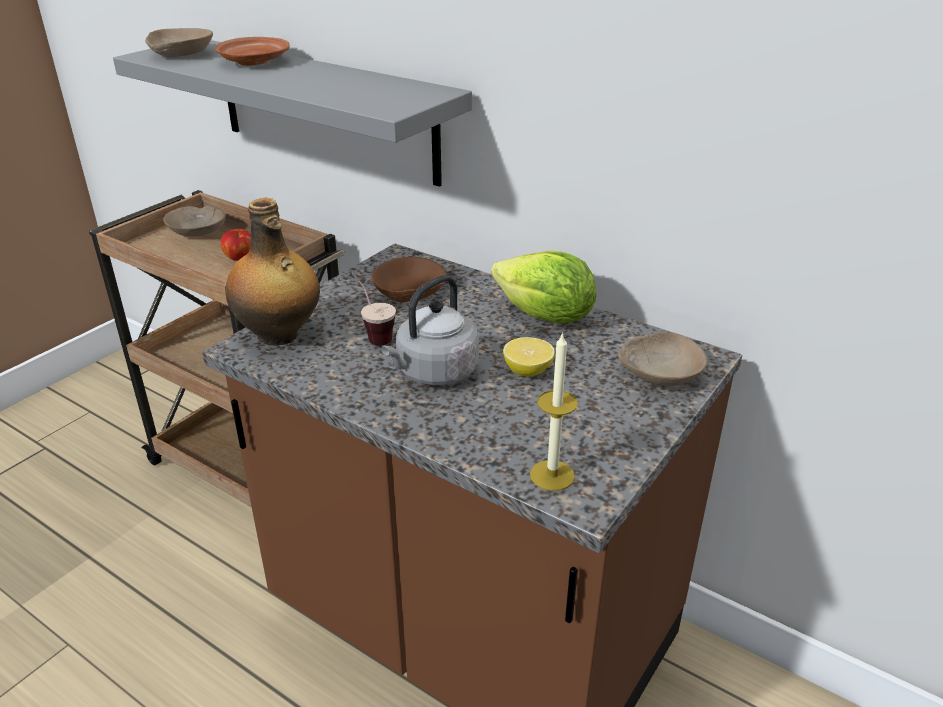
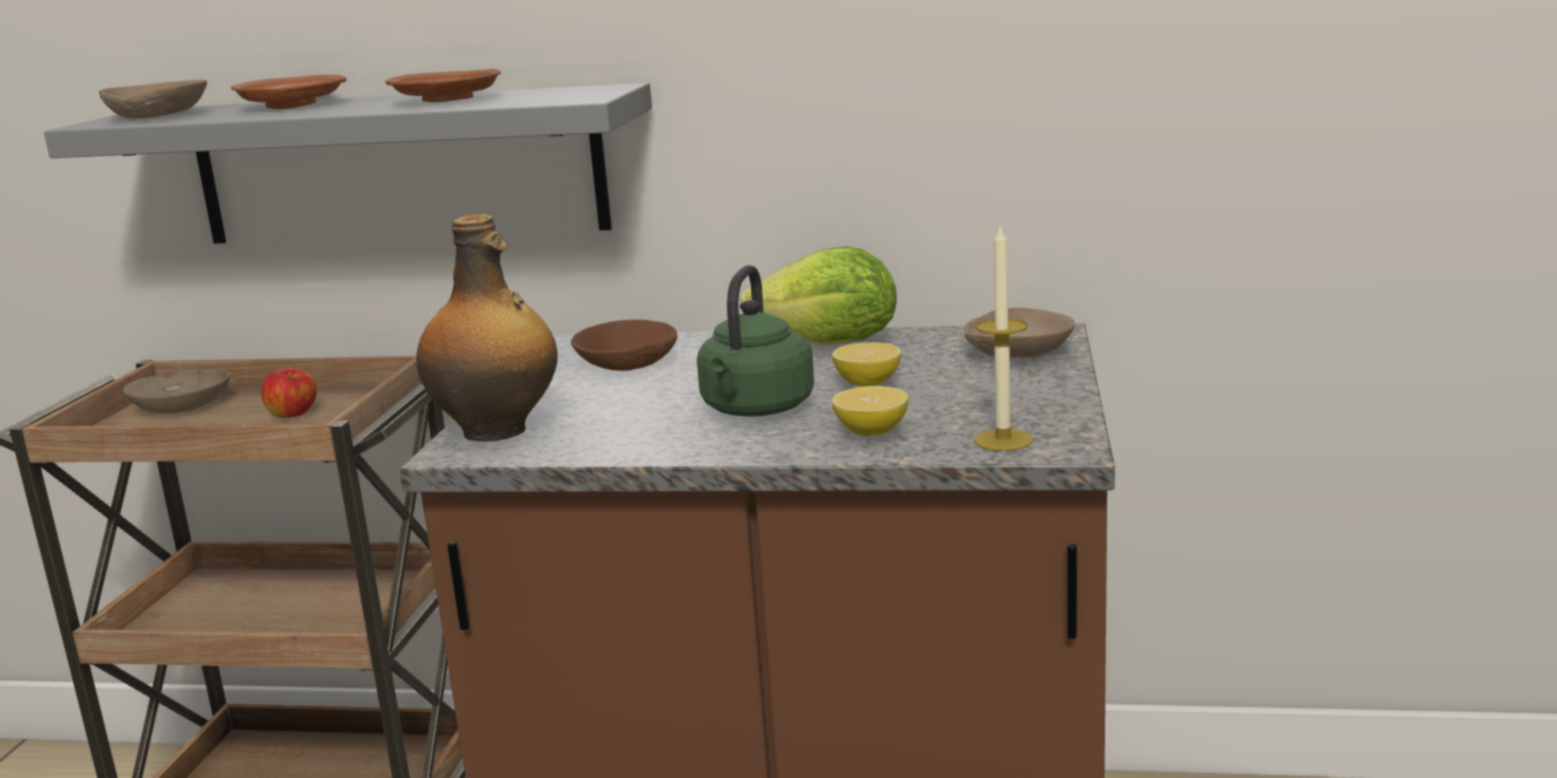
camera: 25 degrees left, 15 degrees down
(329, 83) = (448, 100): none -> brown plate
(372, 334) = (629, 402): cup -> none
(434, 373) = (755, 410): grey kettle -> green kettle
(478, 428) = (871, 432): none -> lemon

